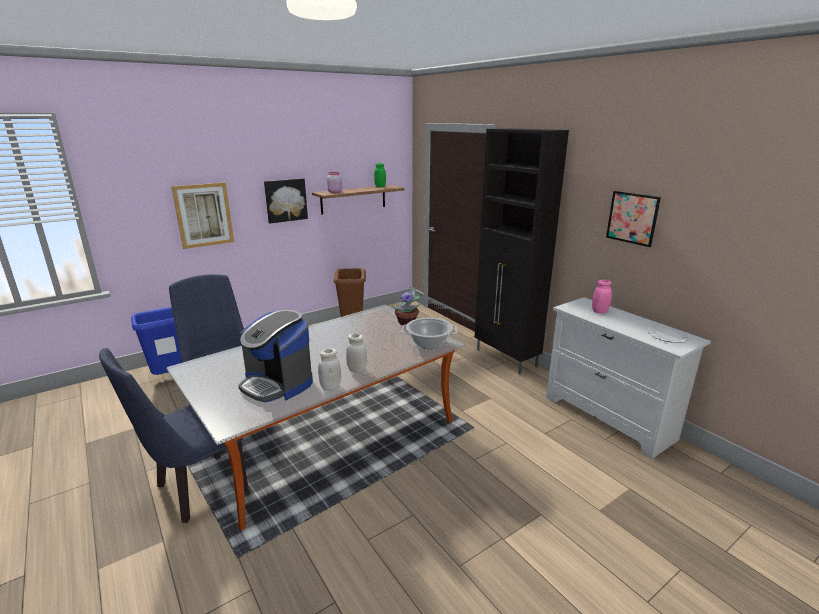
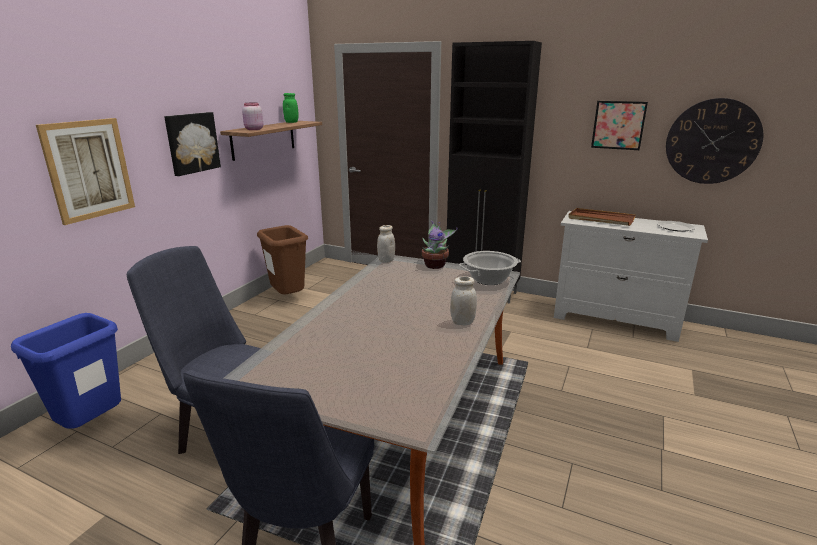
camera: 30 degrees left, 0 degrees up
(277, 384) = (399, 361): coffee machine -> none
(330, 387) = (464, 346): white jar -> white jar (386, 260)
(599, 311) = (600, 219): pink jar -> brown tray
(725, 249) = (712, 141): none -> wall clock

